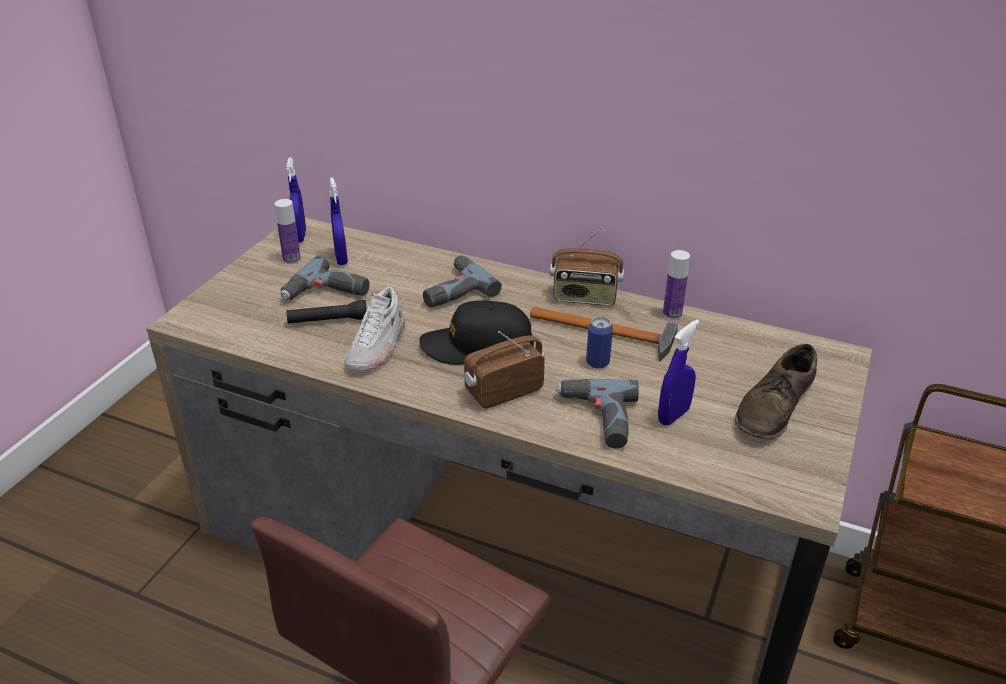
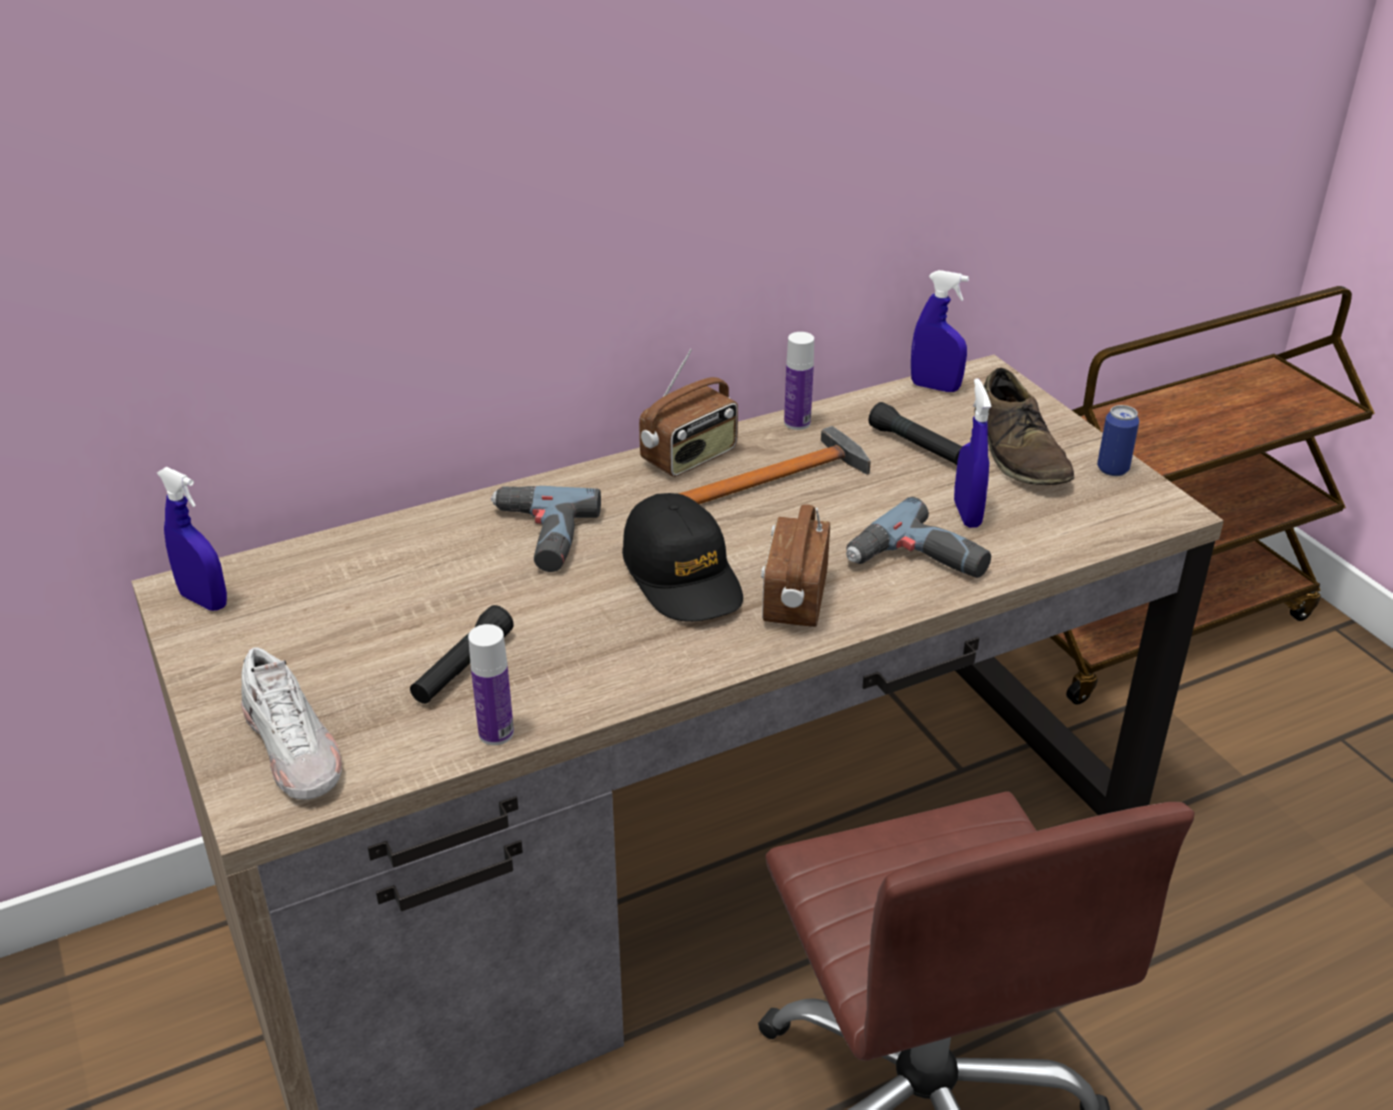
camera: 50 degrees left, 0 degrees up
(291, 259) = (255, 634): bottle -> bottle (496, 733)
(327, 293) = (394, 640): power drill -> none
(341, 258) = (324, 590): blue spray bottle -> blue spray bottle (935, 387)
(377, 348) = (583, 653): white shoe -> white shoe (294, 750)
(477, 346) = (683, 576): black cap -> black cap turned 60 degrees counterclockwise
(597, 362) = (821, 512): can -> can (1112, 469)
(716, 365) = (917, 446): none -> black flashlight

